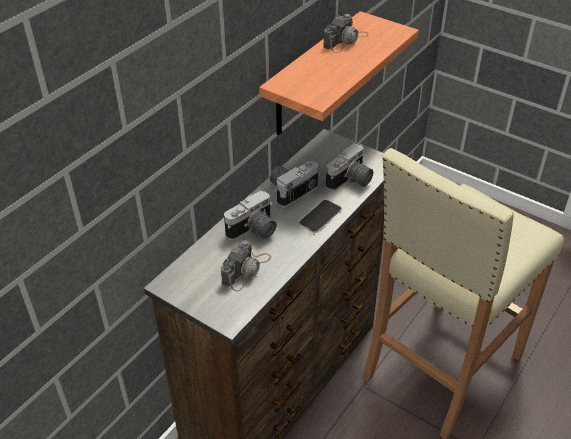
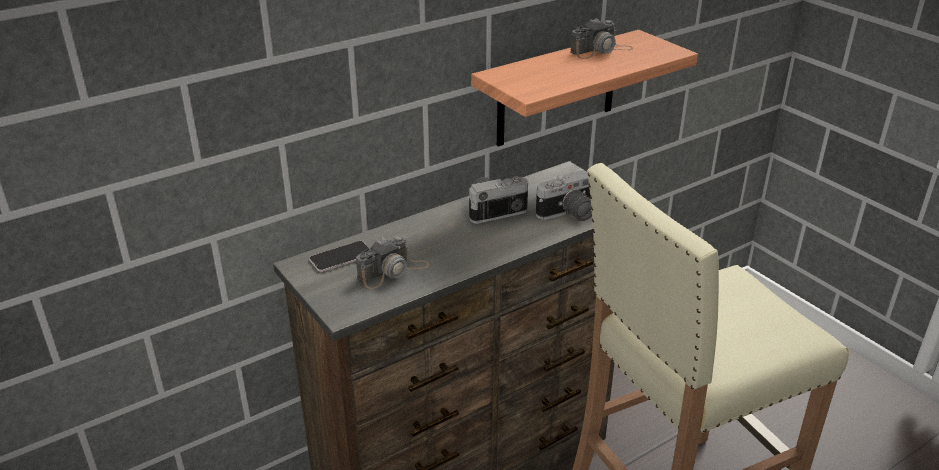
camera: 20 degrees right, 10 degrees down
(254, 231) = (426, 238): camera -> none
(320, 217) = (510, 240): phone -> phone (341, 257)

